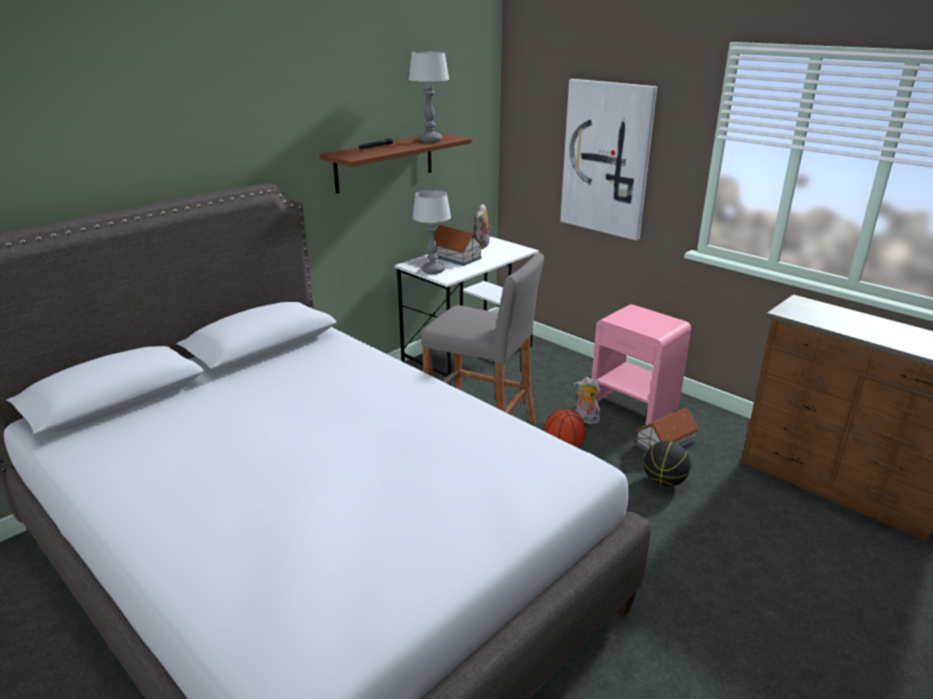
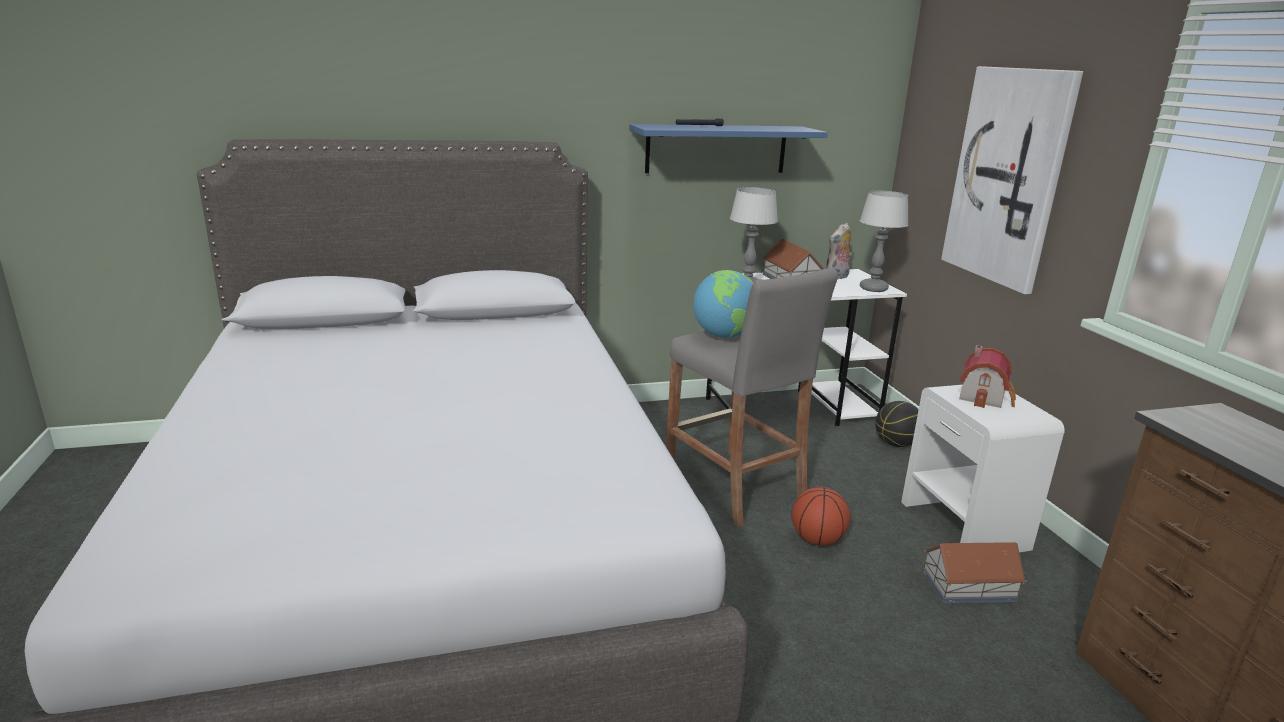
camera: 30 degrees right, 5 degrees down
(384, 162) = (716, 149): brown shelf -> blue shelf
(429, 140) = (772, 128): table lamp -> table lamp (873, 288)
(460, 319) = (724, 336): none -> globe
(585, 420) = (876, 520): plush toy -> none
(634, 405) = (964, 525): pink nightstand -> white nightstand
(637, 317) = (985, 396): none -> toy house
(664, 481) = (923, 630): basketball -> basketball (896, 444)

